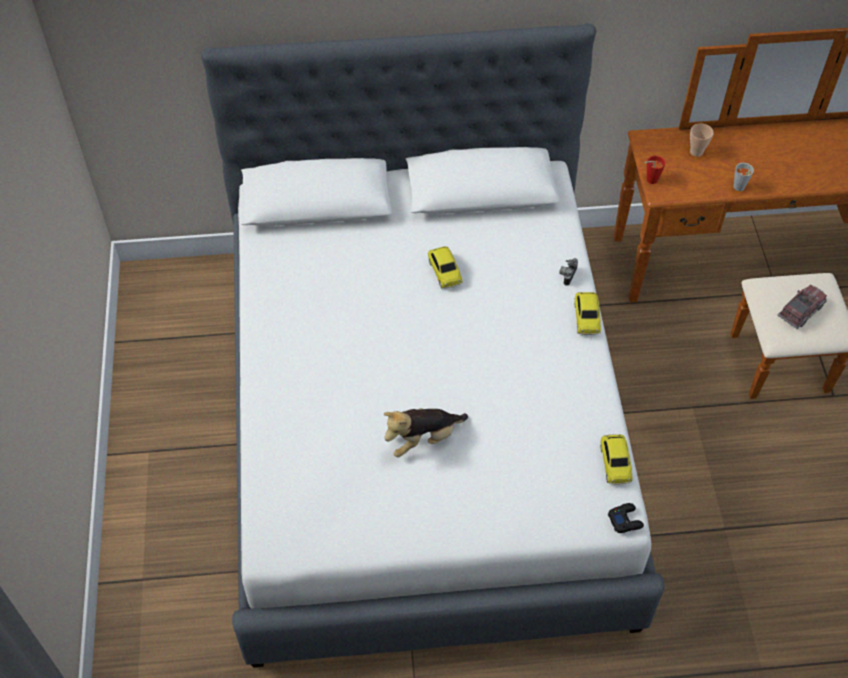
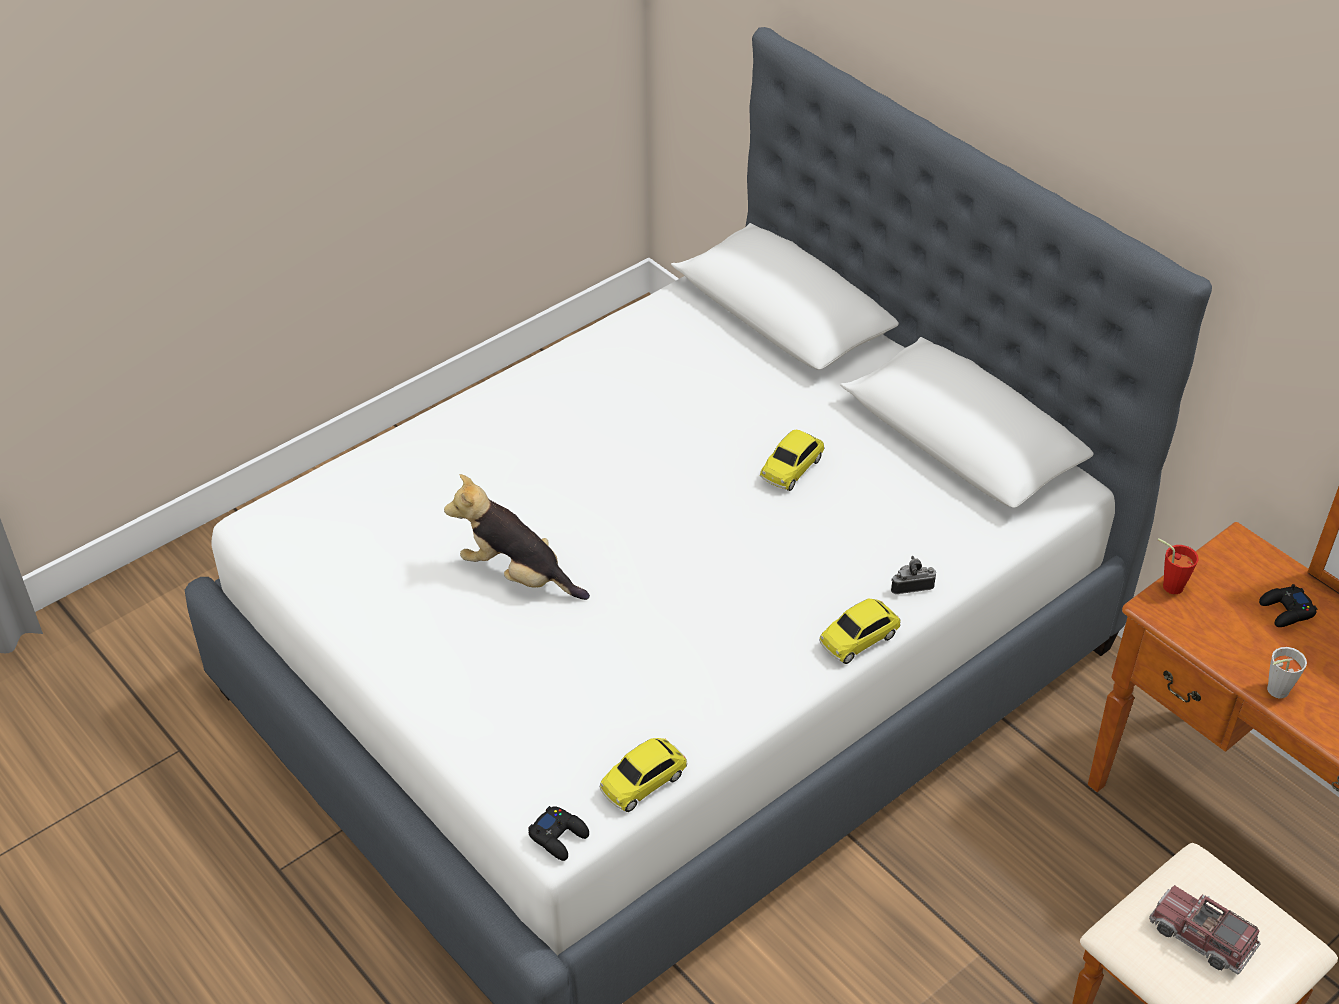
camera: 55 degrees right, 10 degrees down
(696, 152) = (1286, 611): cup -> black game controller
(801, 311) = (1201, 937): toy truck -> toy truck turned 150 degrees counterclockwise

